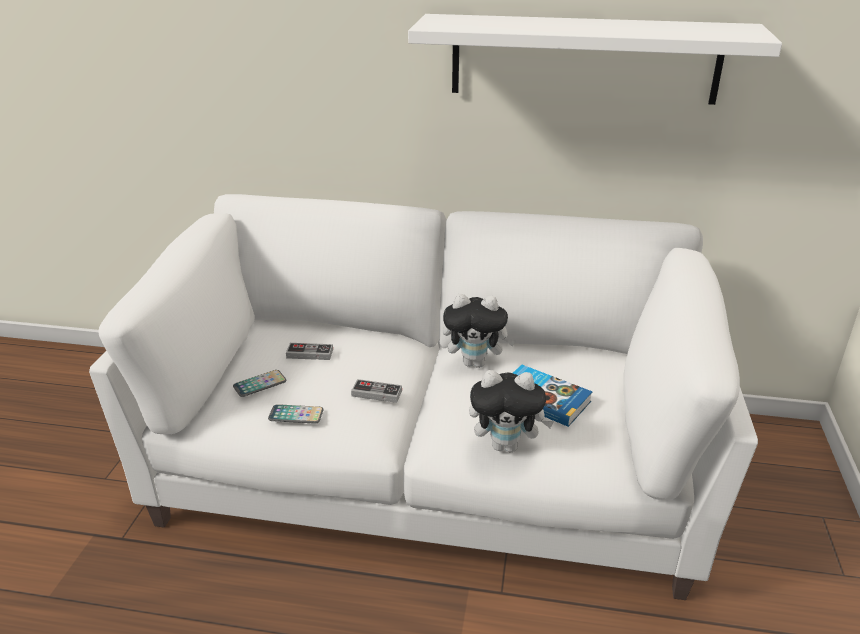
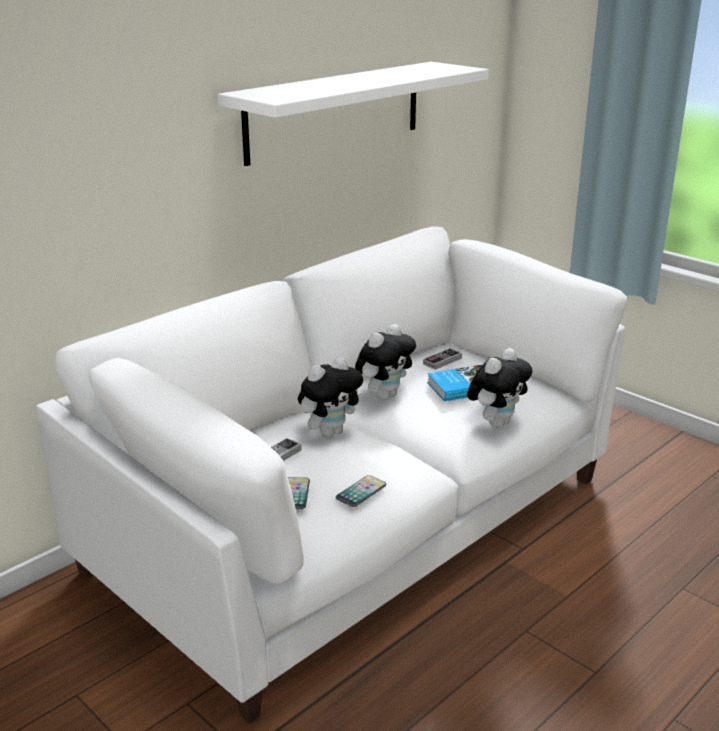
camera: 55 degrees left, 5 degrees down
(376, 393) = (377, 446): game controller -> game controller (442, 361)
(379, 362) = (330, 431): none -> plush toy

